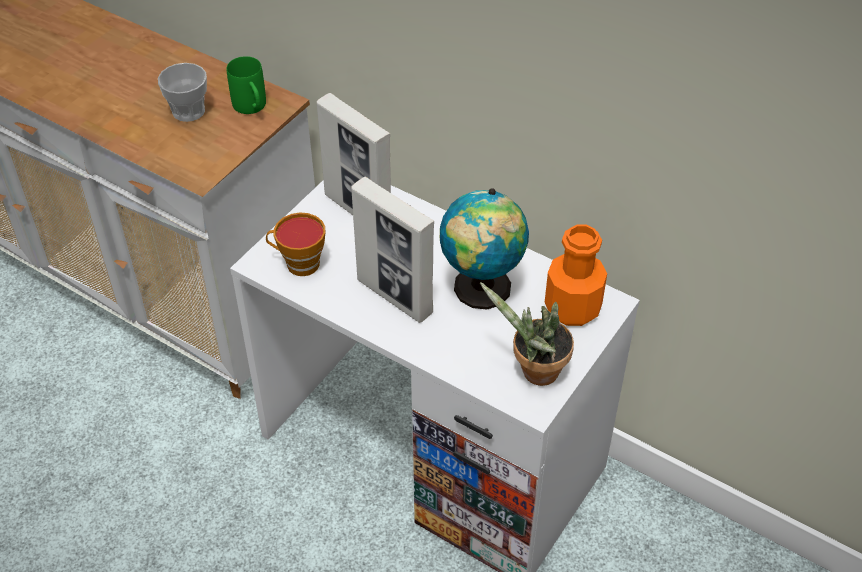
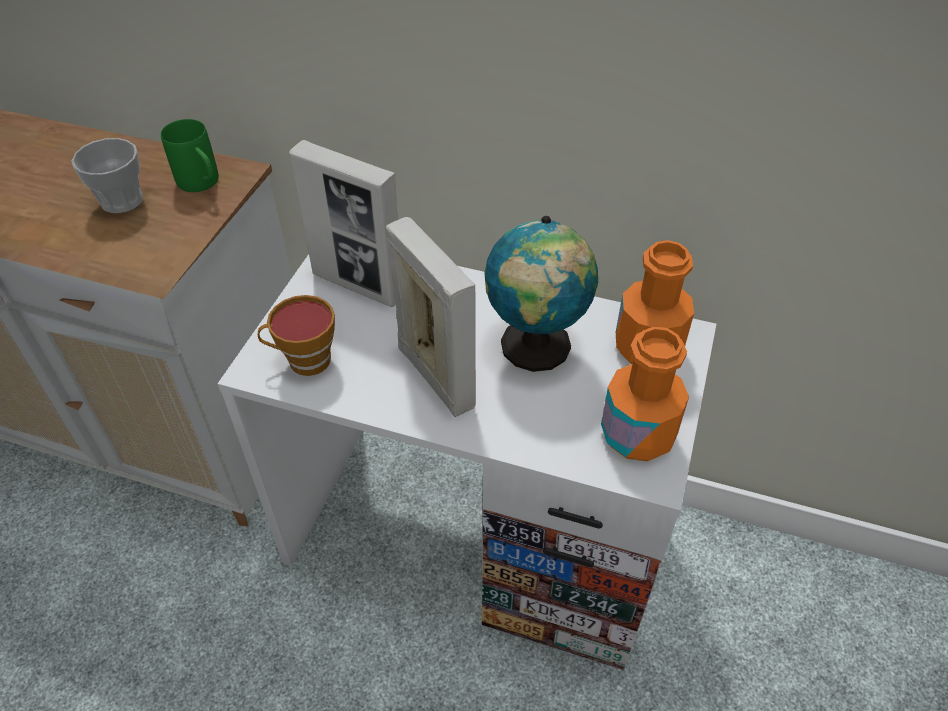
camera: 15 degrees left, 0 degrees up
(395, 296) = (436, 377): picture frame -> picture frame turned 150 degrees counterclockwise
(534, 372) = (637, 434): potted plant -> orange bottle

